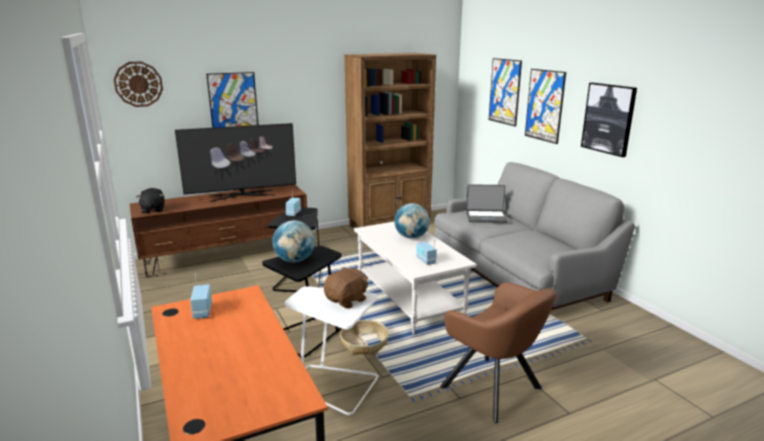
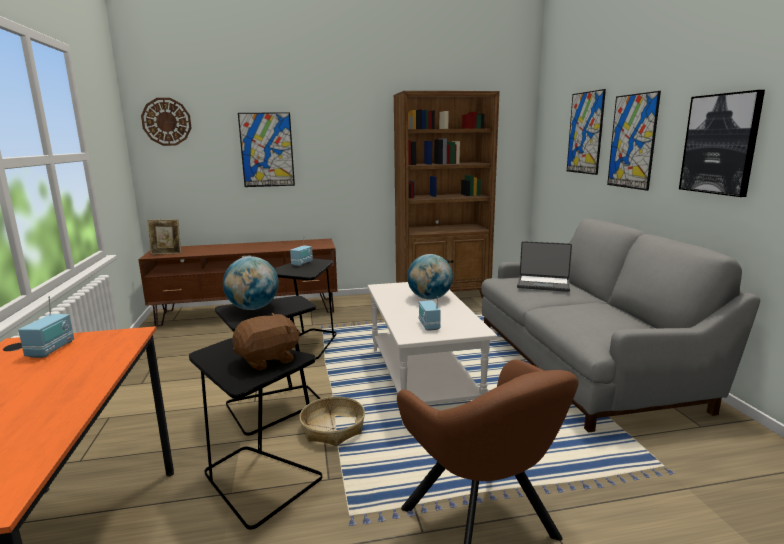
camera: 15 degrees right, 5 degrees down
(153, 210) = (167, 253): black plush toy -> picture frame
(242, 195) = (267, 246): television -> none
(333, 386) = (257, 481): white side table -> black side table

